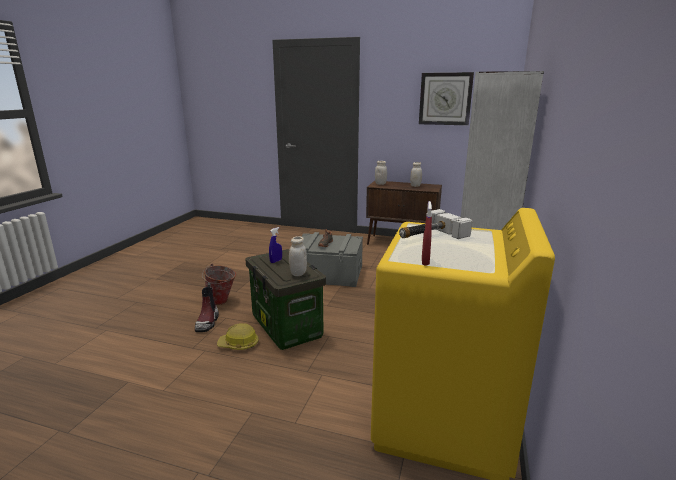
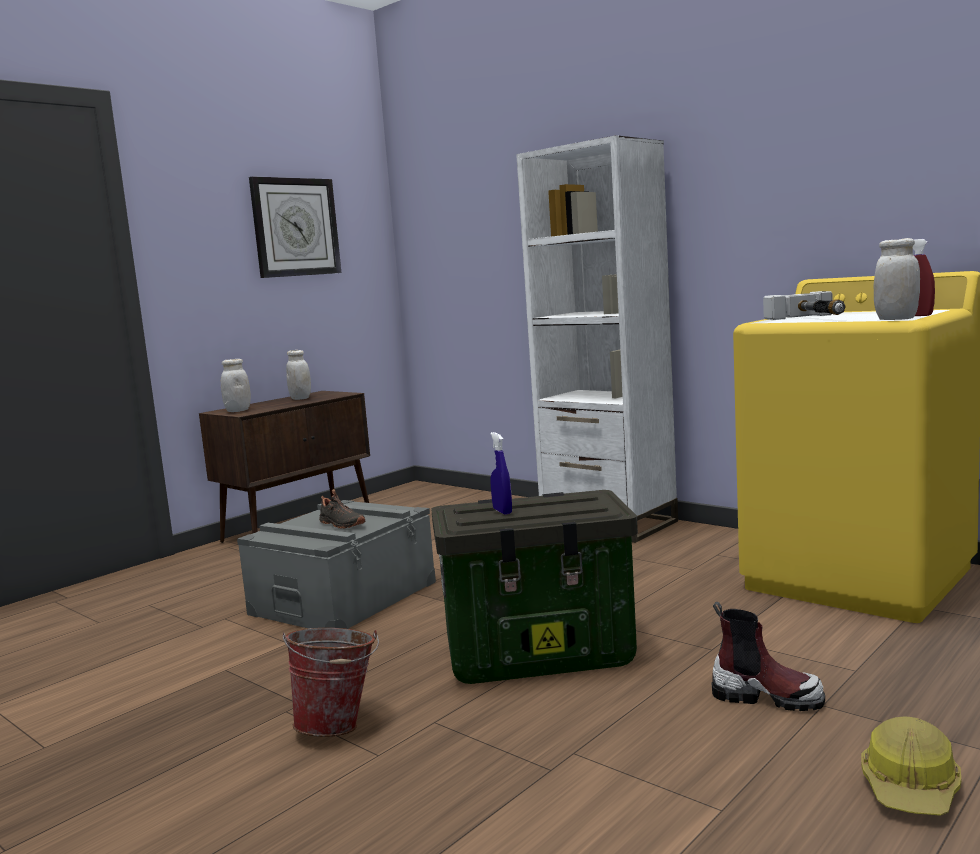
camera: 65 degrees left, 10 degrees down
(207, 322) = (435, 747): boot -> boot (766, 697)
(239, 344) = (574, 709): hard hat -> hard hat (911, 788)
(298, 273) = (584, 499): white jar -> white jar (896, 319)

